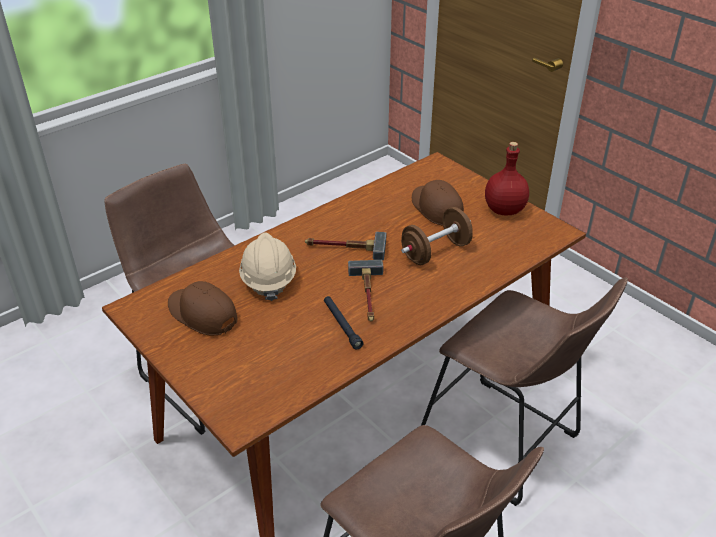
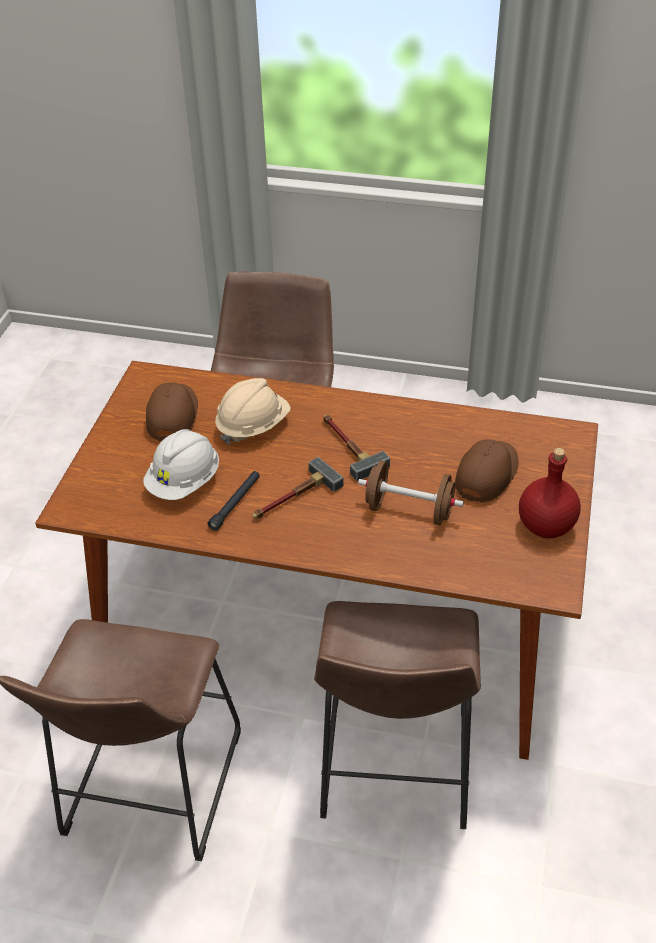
camera: 55 degrees right, 5 degrees up
(288, 341) = (184, 482): none -> white hard hat

